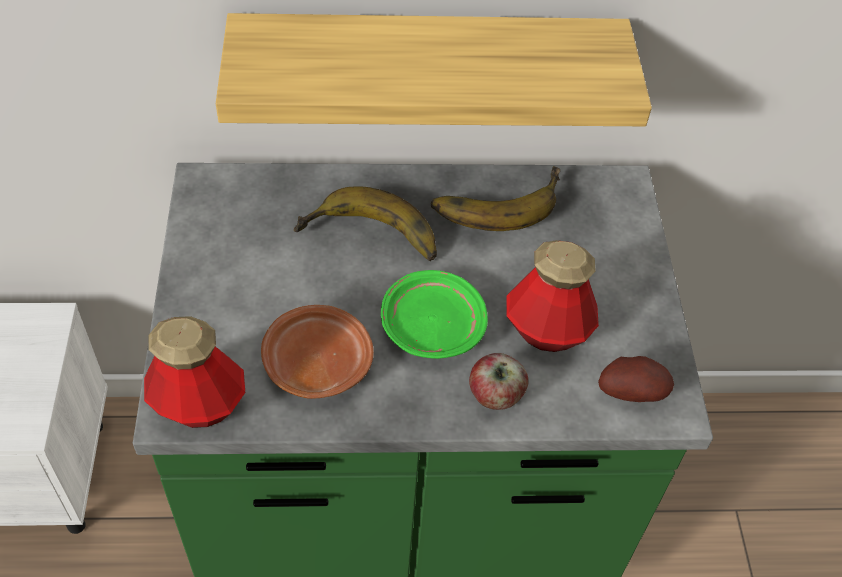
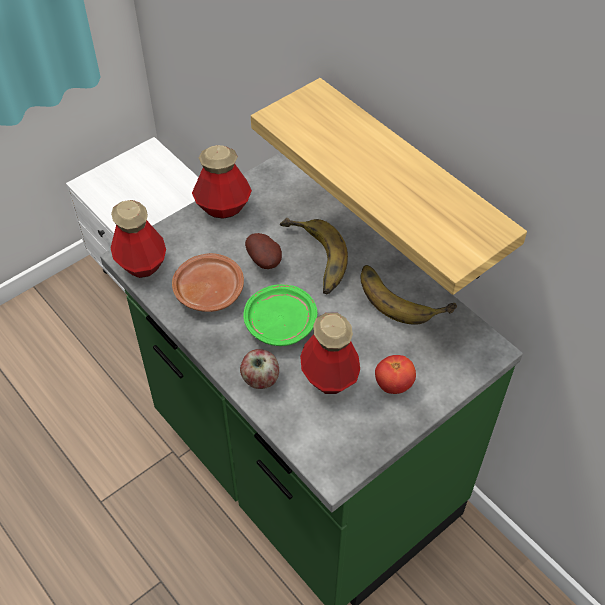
camera: 55 degrees right, 0 degrees up
(201, 267) = (223, 207): none -> bottle
(603, 285) = (393, 384): none -> tomato
(631, 391) = (326, 443): potato -> potato (265, 261)

